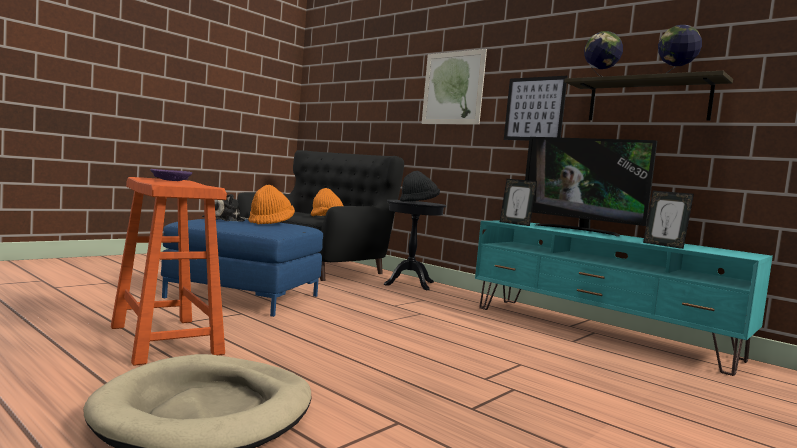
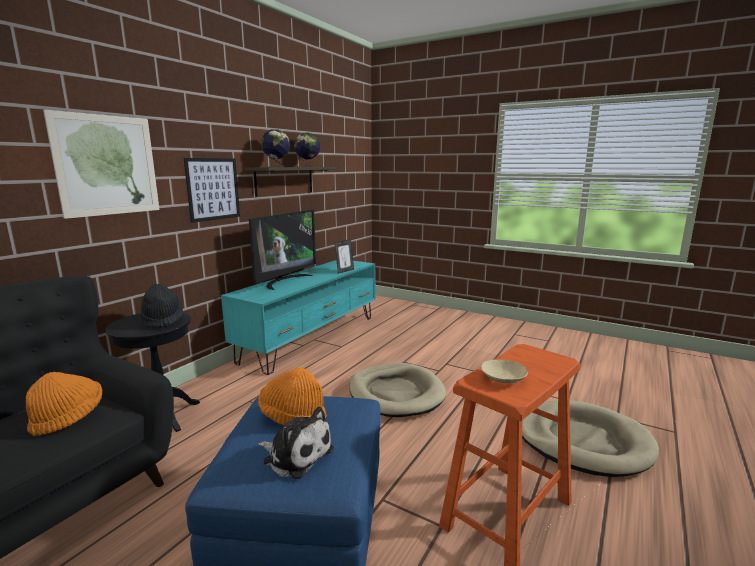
camera: 100 degrees left, 10 degrees up
(170, 180) = (503, 379): purple bowl -> beige bowl
(417, 344) = (396, 393): none -> beige dog bed
(515, 224) = (270, 294): picture frame -> none

